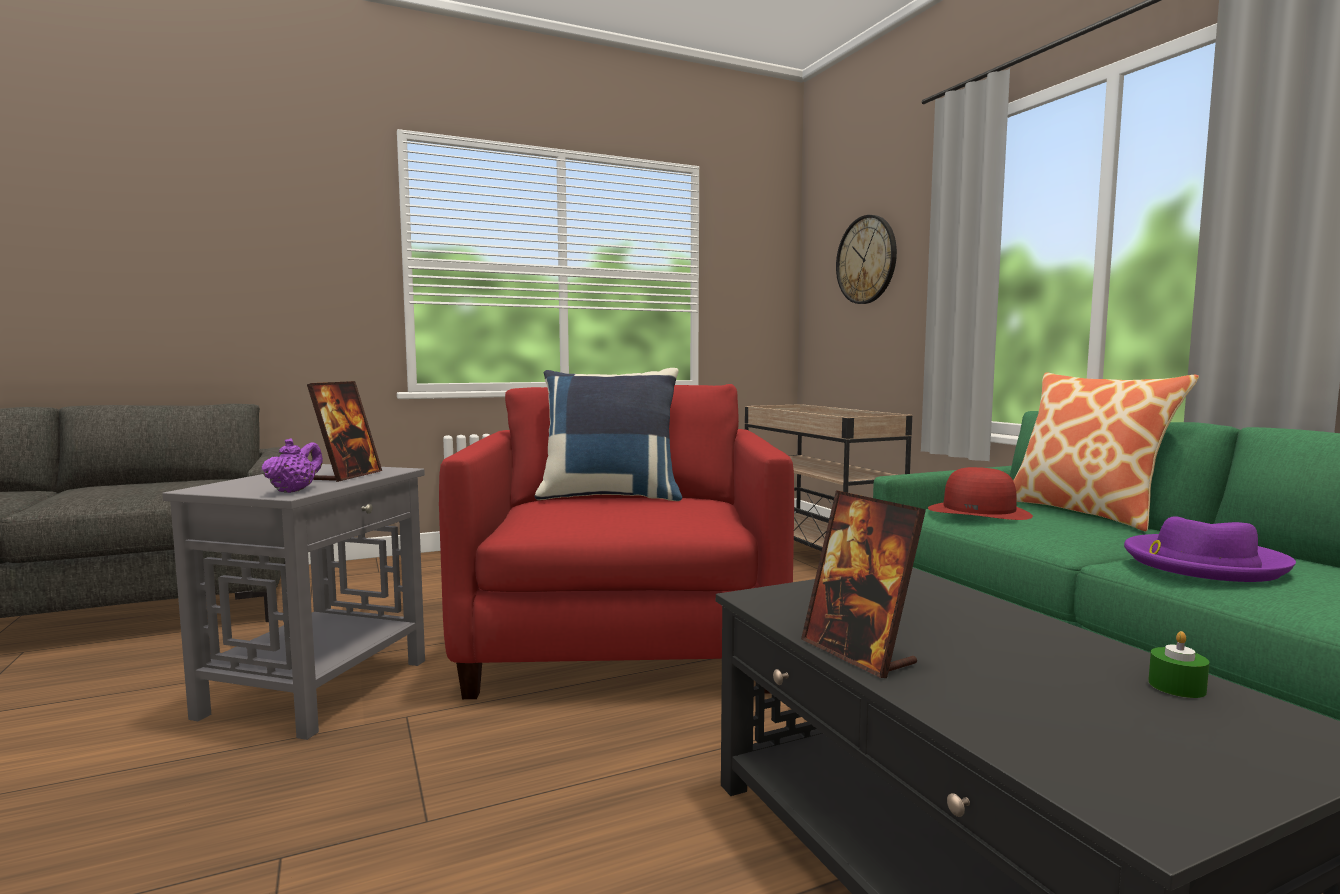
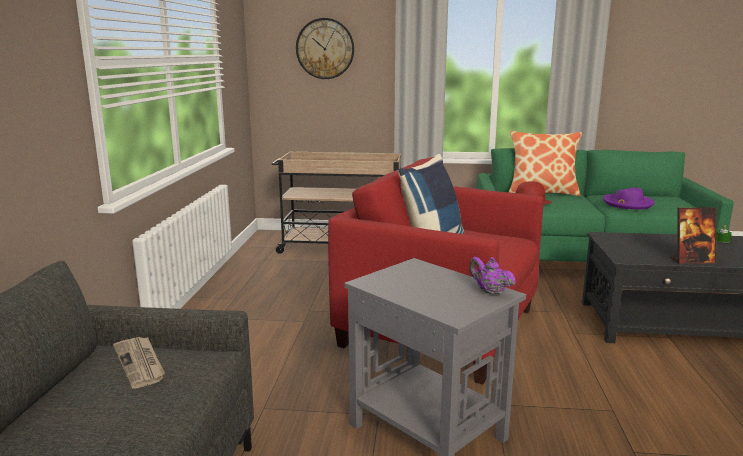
camera: 60 degrees left, 10 degrees up
(197, 484) = (140, 363): none -> newspaper
(348, 476) = (433, 277): picture frame -> none

